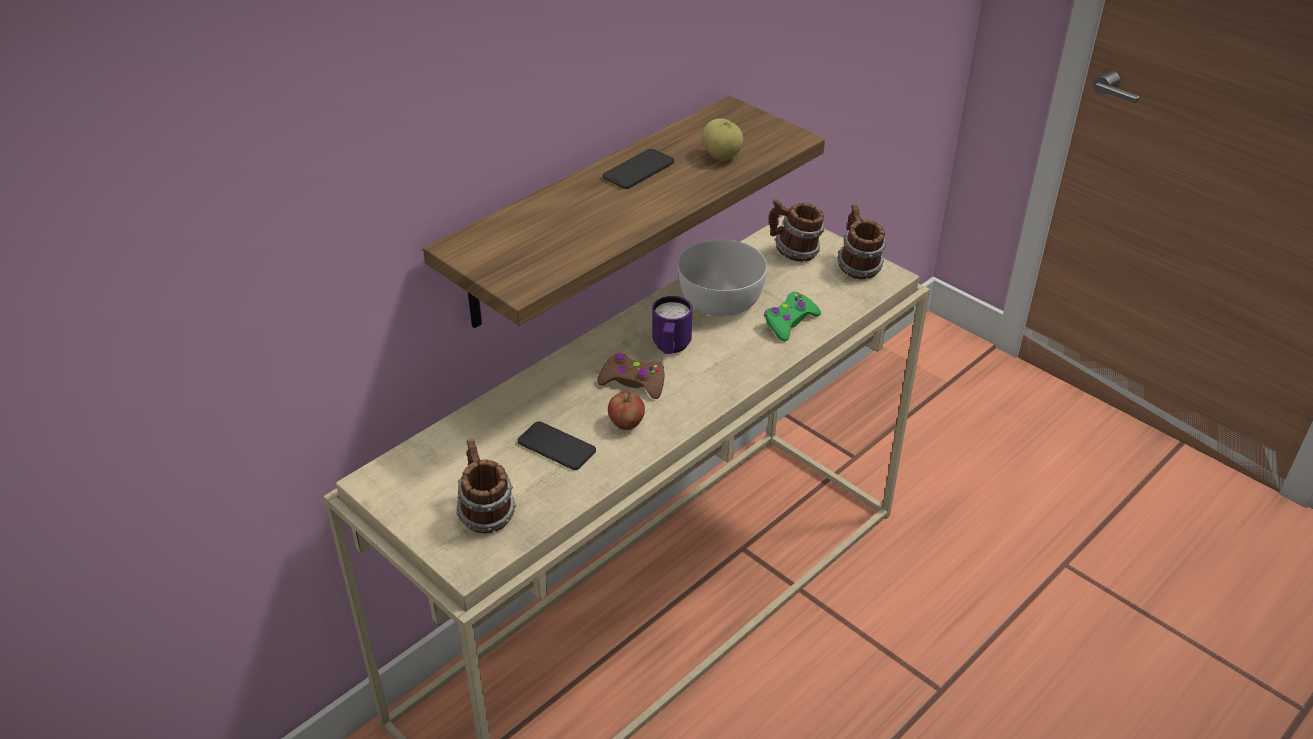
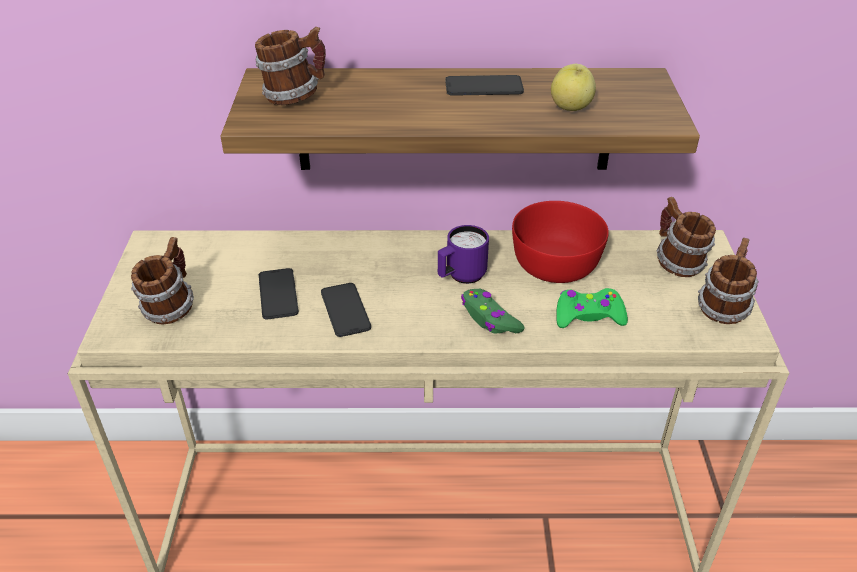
camera: 45 degrees right, 0 degrees up
(514, 249) = (295, 96): none -> mug
(626, 424) = (345, 310): apple -> phone
(633, 382) = (396, 284): brown game controller -> none
(722, 300) = (555, 265): white bowl -> red bowl
(732, 364) = (489, 318): none -> green game controller

